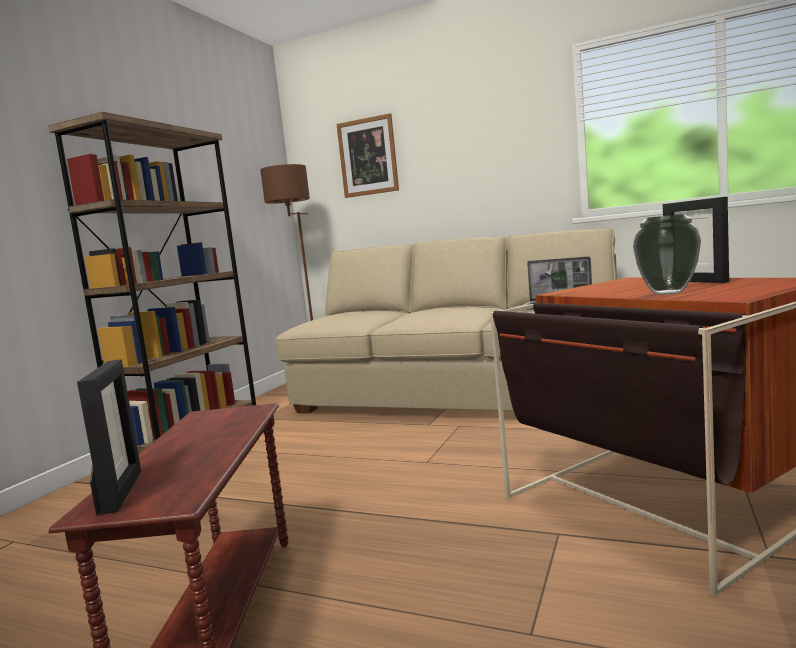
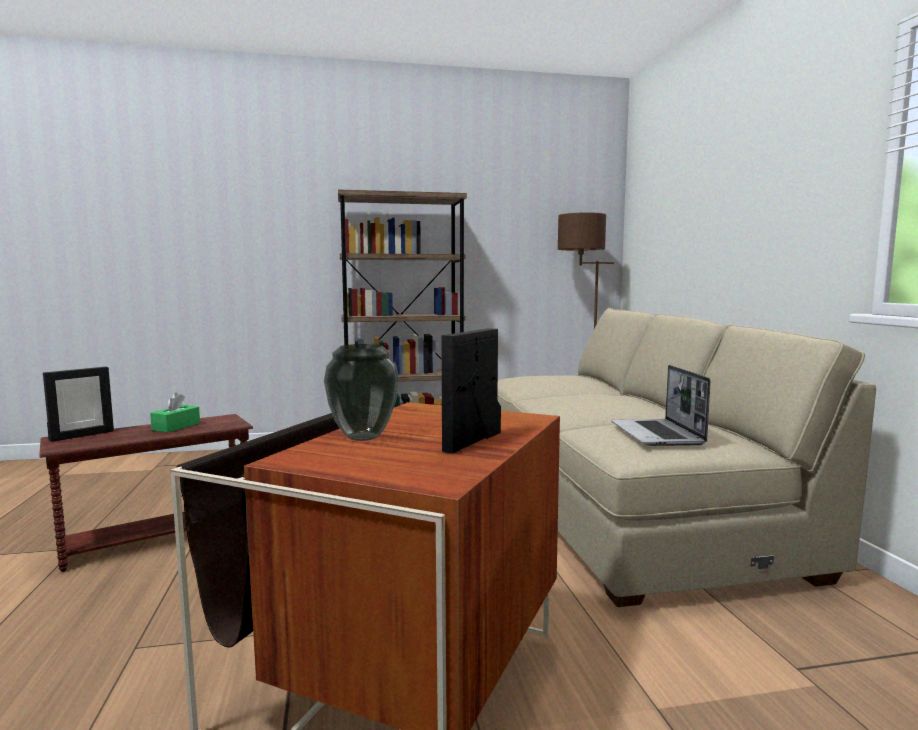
camera: 55 degrees right, 0 degrees up
(200, 435) = (176, 426): none -> green tissue box
(368, 157) = (675, 201): picture -> none

